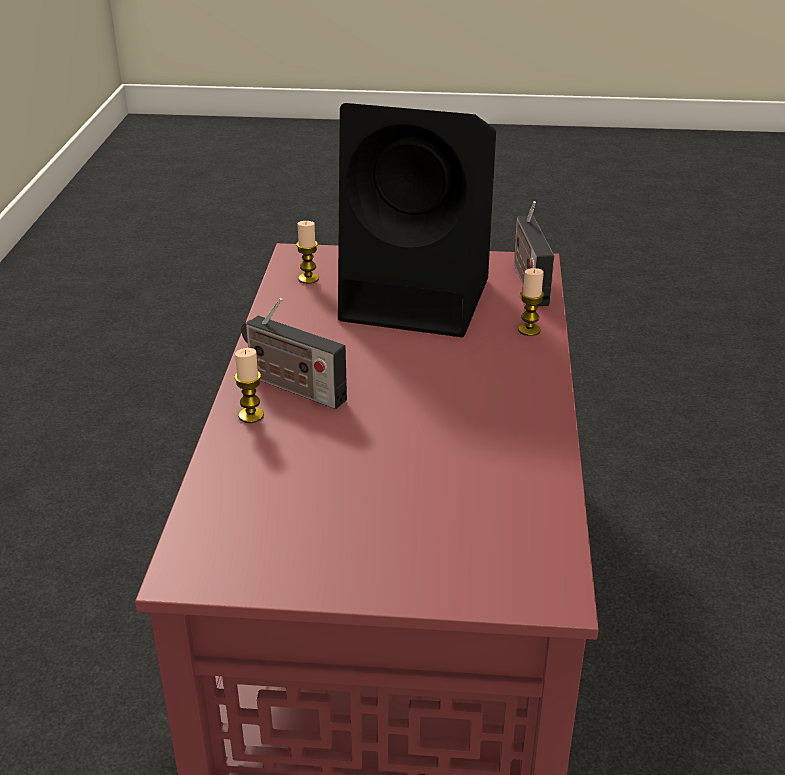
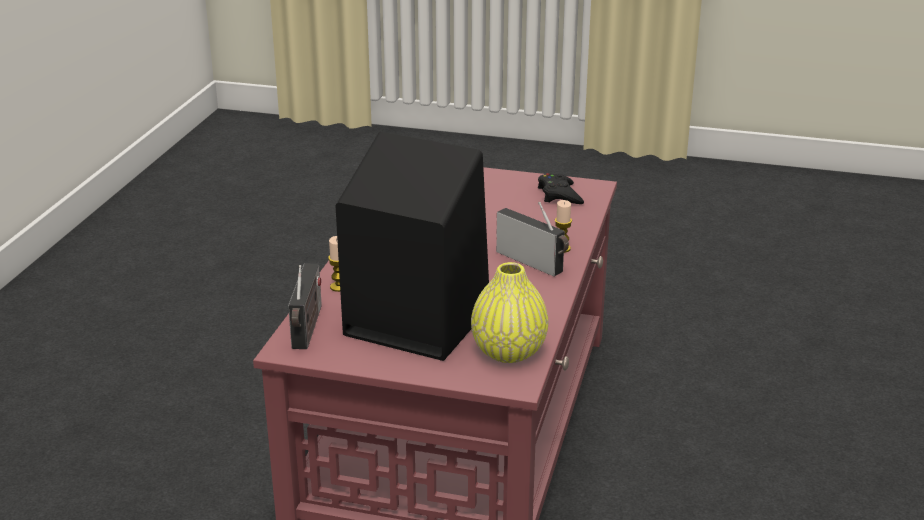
camera: 170 degrees left, 5 degrees down
(254, 539) = (559, 195): none -> black game controller
(308, 279) = (508, 352): candle -> yellow vase

